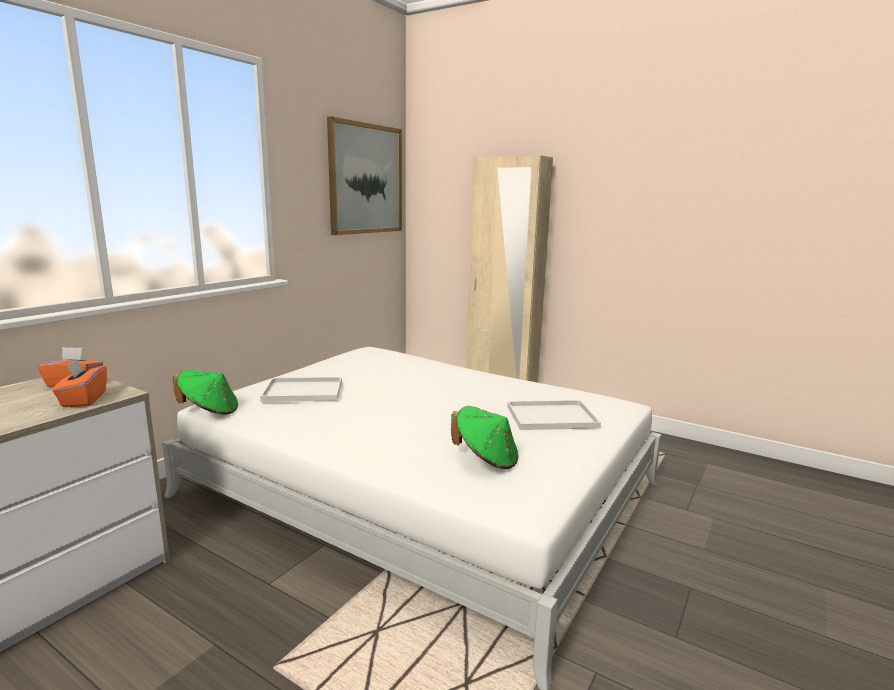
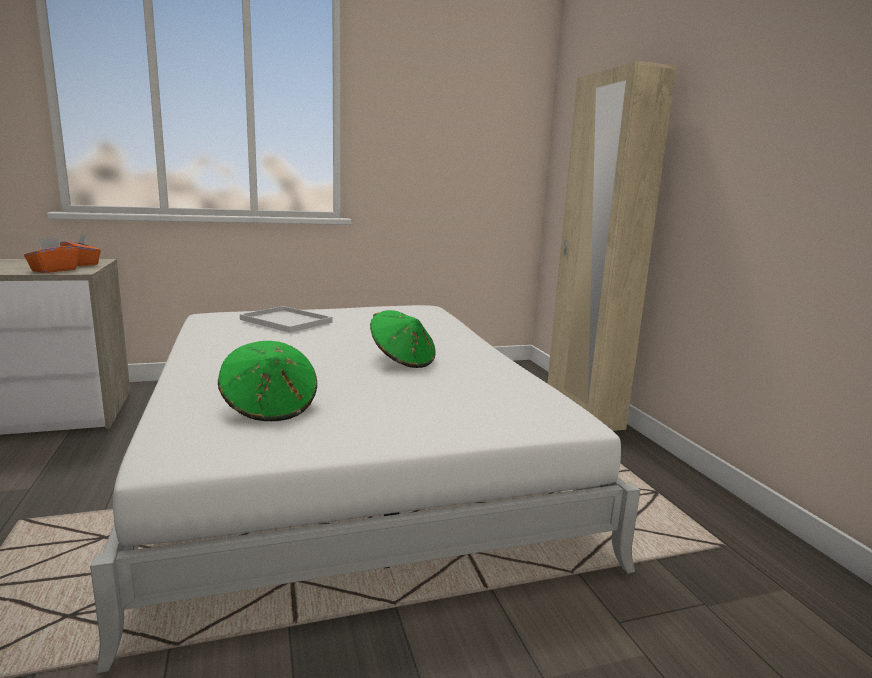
camera: 40 degrees right, 0 degrees up
(209, 411) = (199, 317): green hat -> green hat (402, 360)
(366, 179) = (481, 119): picture -> none
(550, 417) = (437, 400): white tray -> none

